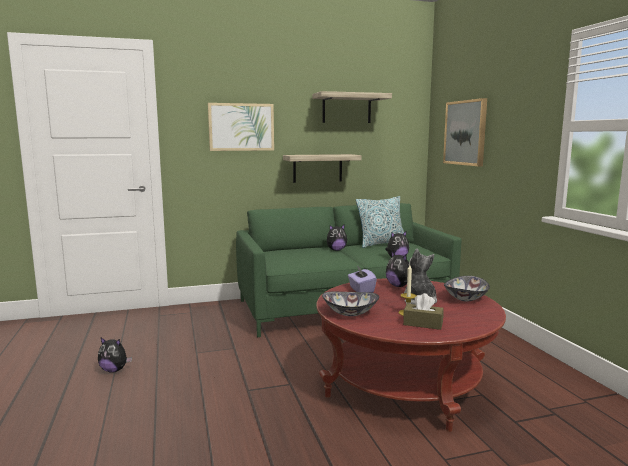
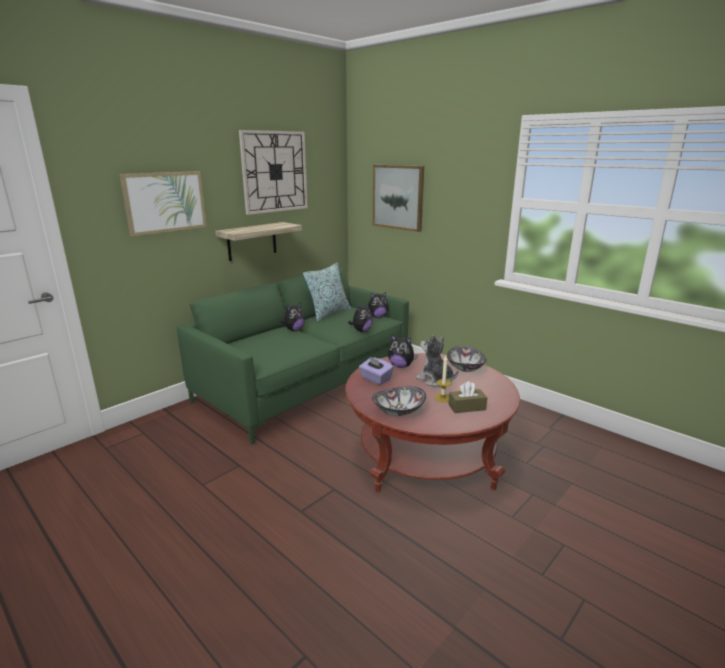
camera: 30 degrees left, 10 degrees up
(114, 370) = (123, 542): plush toy -> plush toy (377, 316)
(346, 108) = (274, 172): shelf -> wall clock

